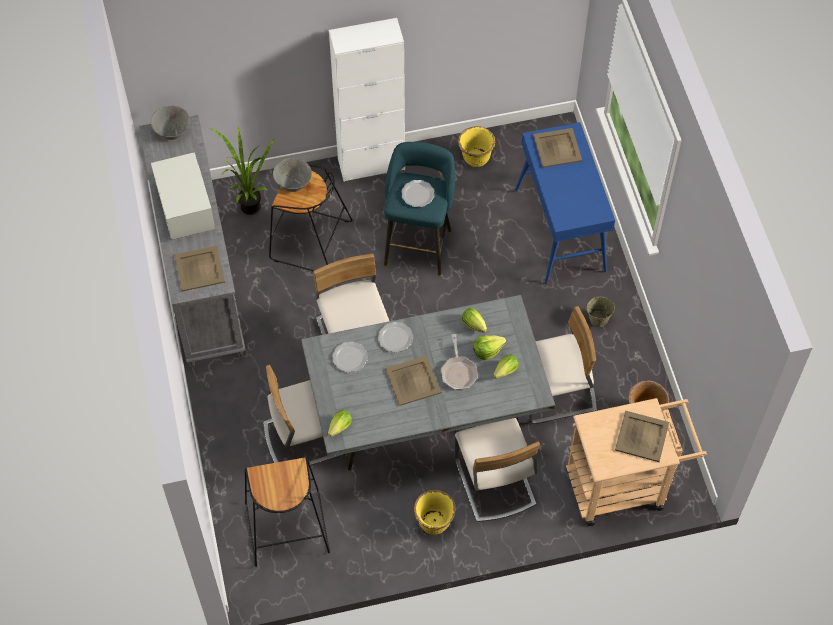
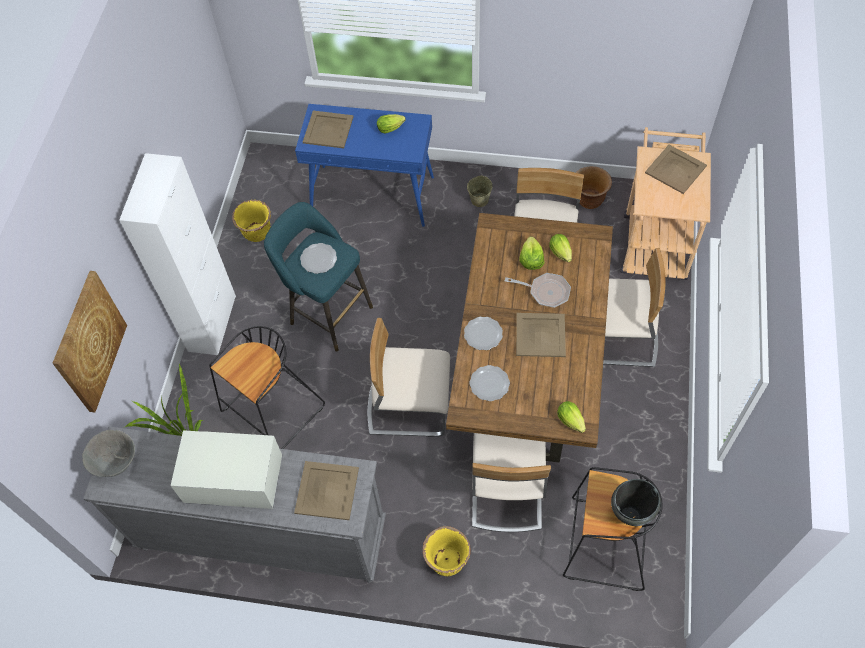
camera: 65 degrees left, 0 degrees up
(236, 64) = (89, 342): none -> picture
(275, 498) = (630, 516): none -> black cooking pot
(293, 184) = (238, 372): grey bowl -> none
(427, 418) = (527, 372): grey dining table -> brown dining table
(434, 522) = (643, 404): yellow planter -> yellow planter (447, 561)
(475, 326) = (498, 261): lettuce -> lettuce (392, 128)

